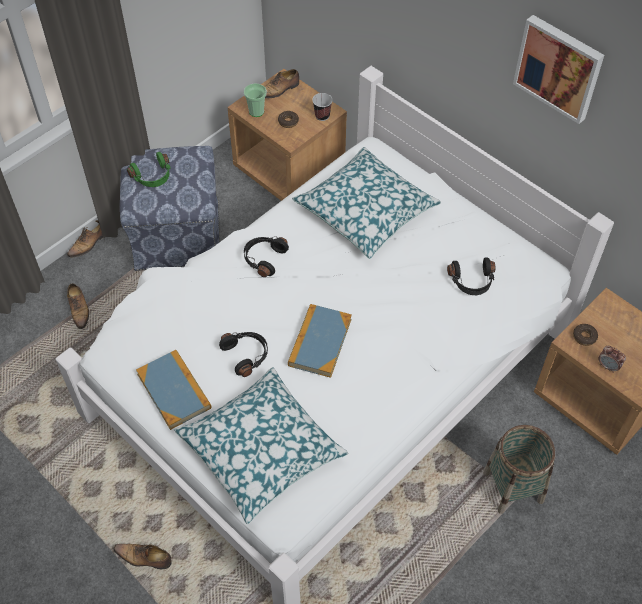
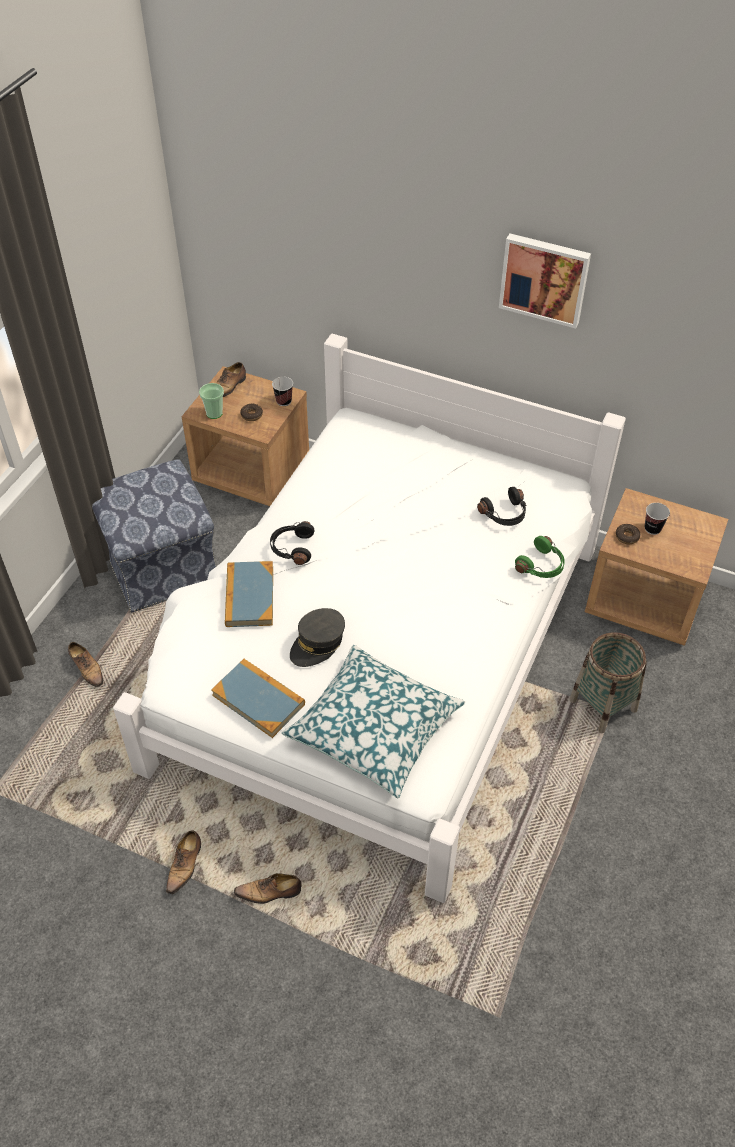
camera: 20 degrees left, 5 degrees down
(88, 243) = (68, 600): shoe -> shoe (185, 865)
(153, 177) = (133, 503): green headphones -> green headphones (541, 566)
(246, 355) = (317, 643): black headphones -> grey cap
(319, 342) = (385, 610): book -> book (249, 596)
(366, 211) = (372, 477): pillow -> none
(608, 366) = (660, 556): alarm clock -> none
(613, 336) = (652, 528): none -> cup

